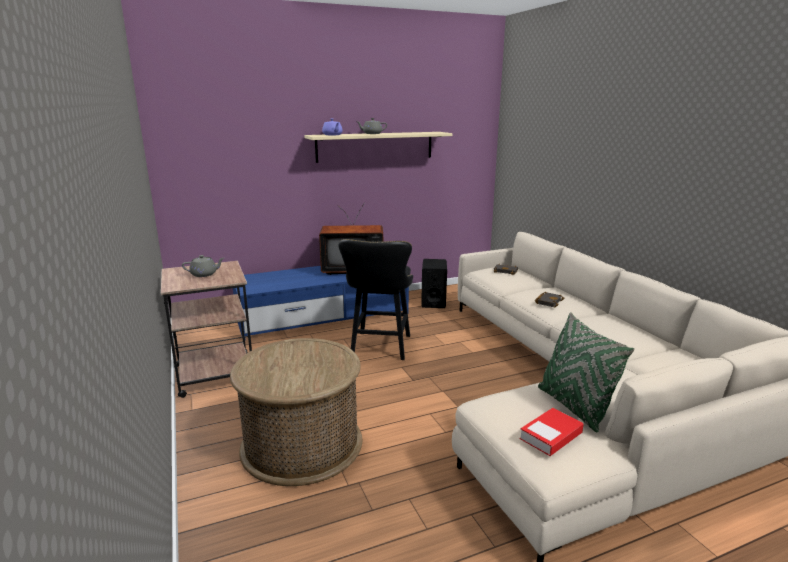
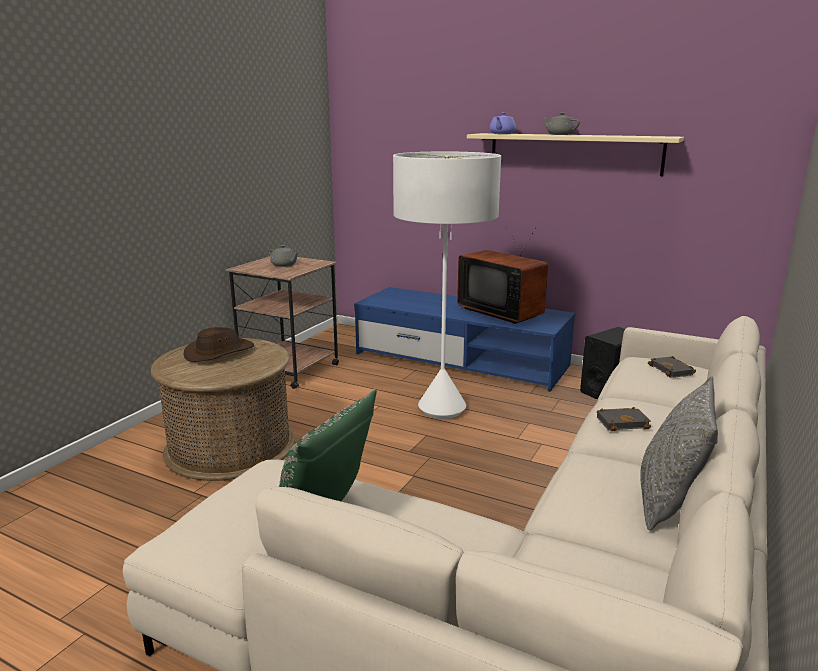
camera: 50 degrees right, 0 degrees up
(279, 362) = (219, 352): none -> brown hat
(379, 349) = (442, 411): black stool -> white floor lamp
(551, 436) = (233, 520): book -> none
(627, 325) = (668, 501): none -> grey pillow

